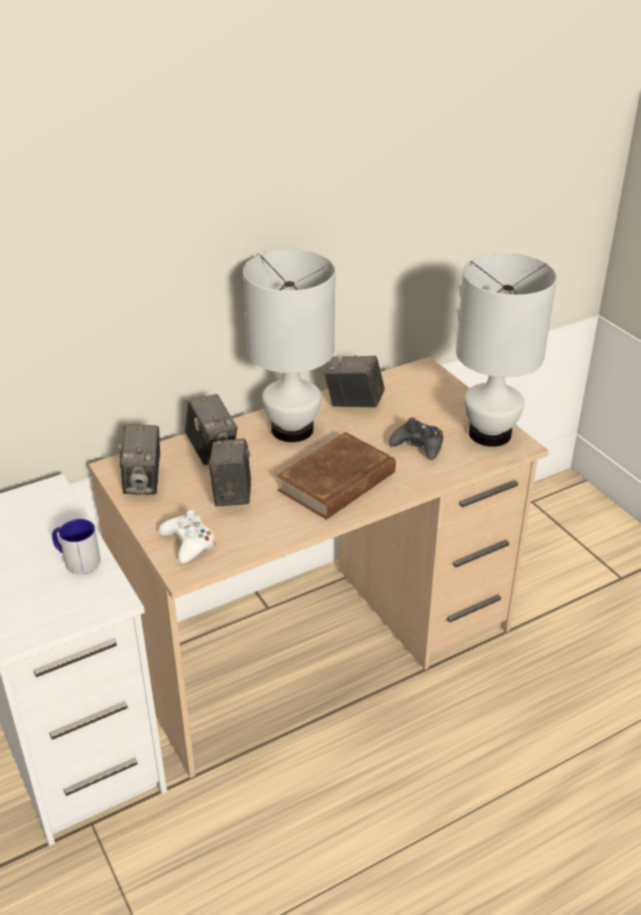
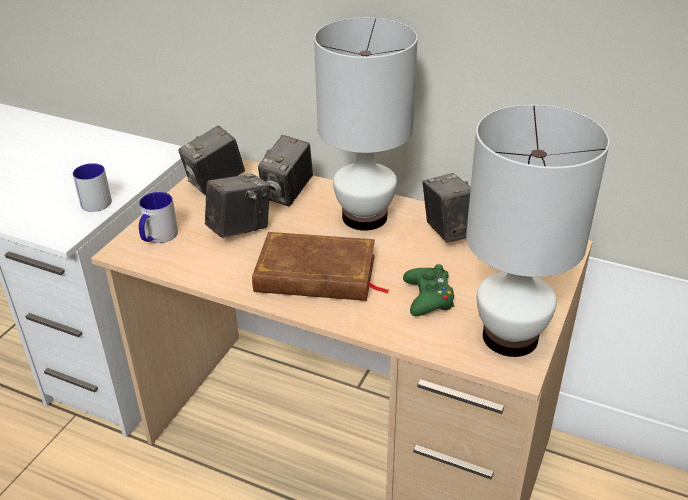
camera: 55 degrees right, 0 degrees up
(189, 543) = (158, 237): white game controller -> mug
(418, 446) = (428, 298): black game controller -> green game controller

